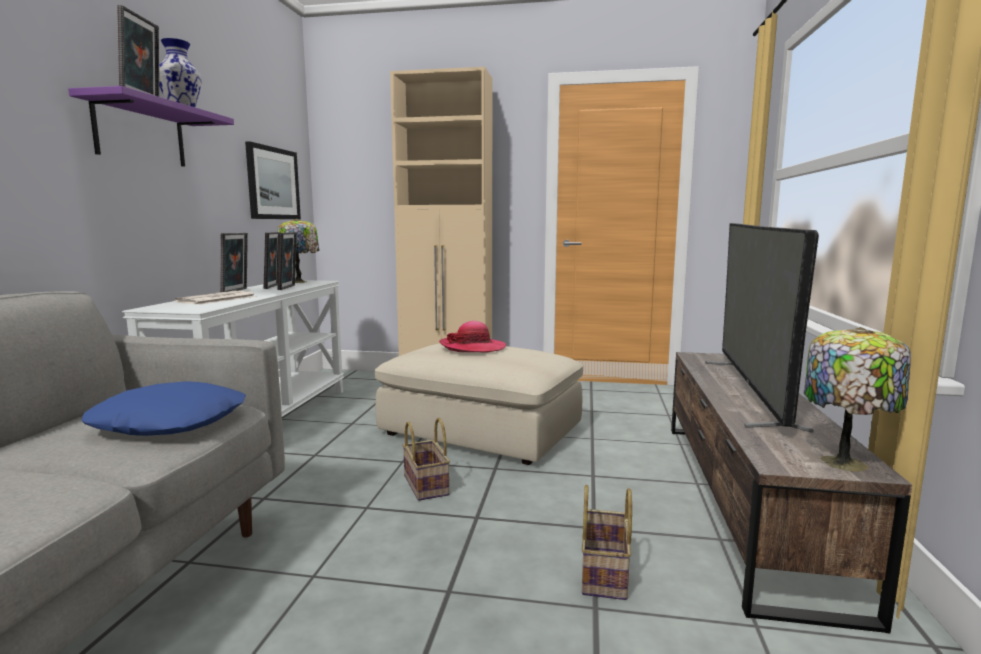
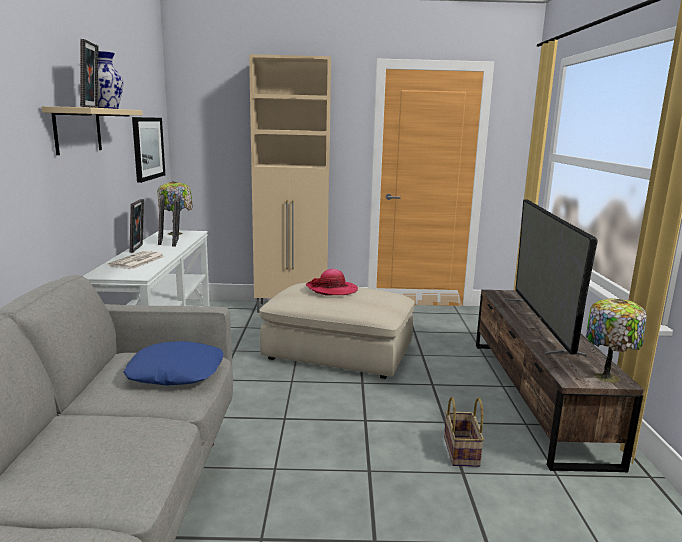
camera: 10 degrees left, 5 degrees up
(140, 133) = (78, 130): purple shelf -> beige shelf
(427, 485) = (320, 399): basket -> none

